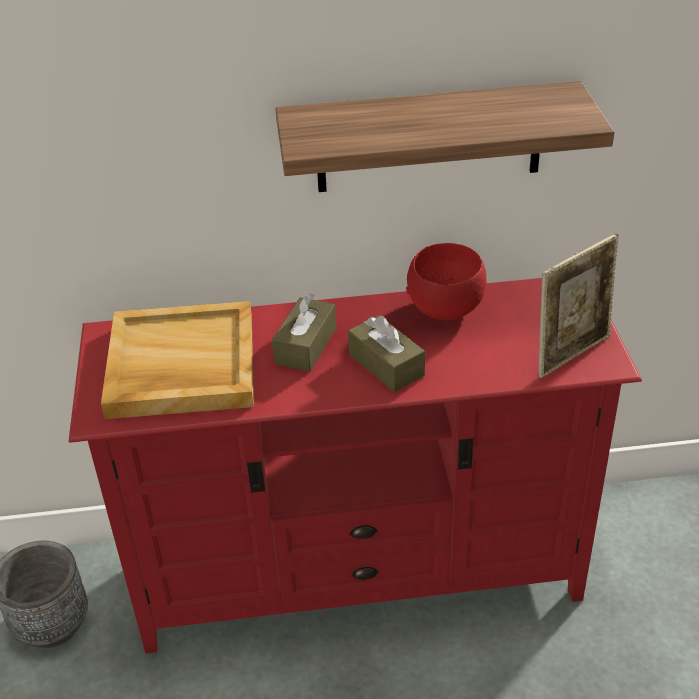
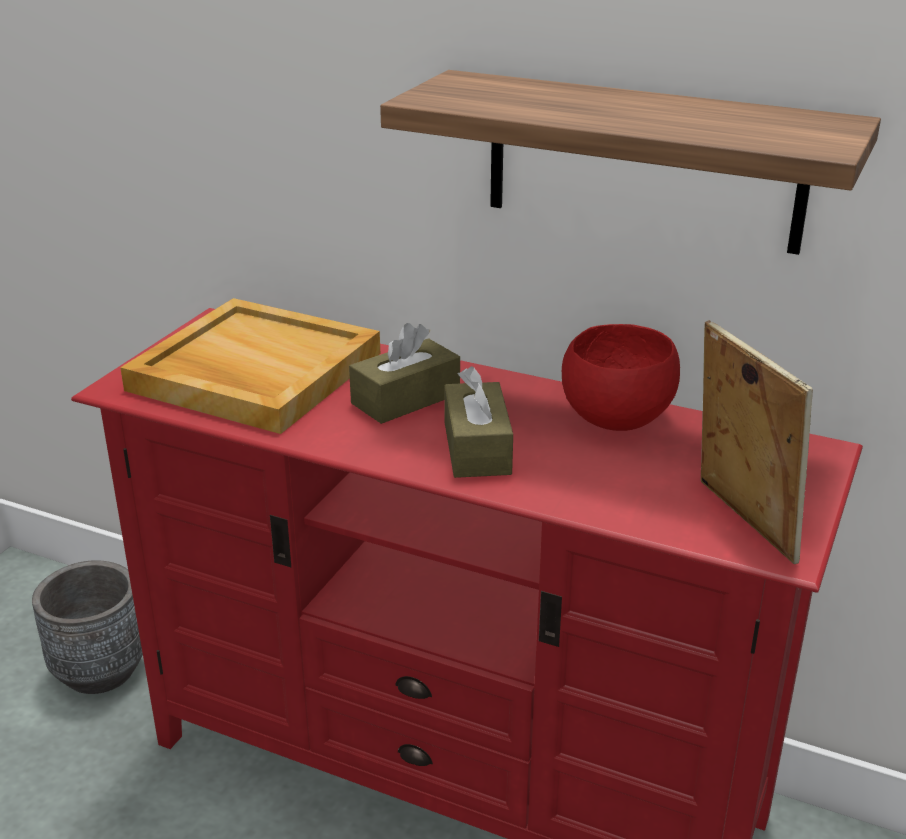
camera: 30 degrees right, 10 degrees down
(571, 353) = (739, 521): picture frame -> picture frame turned 105 degrees counterclockwise

